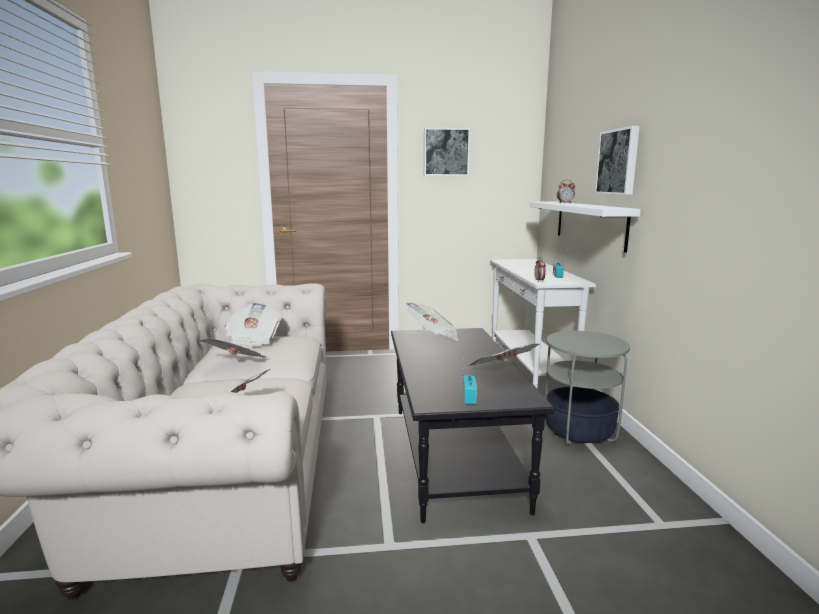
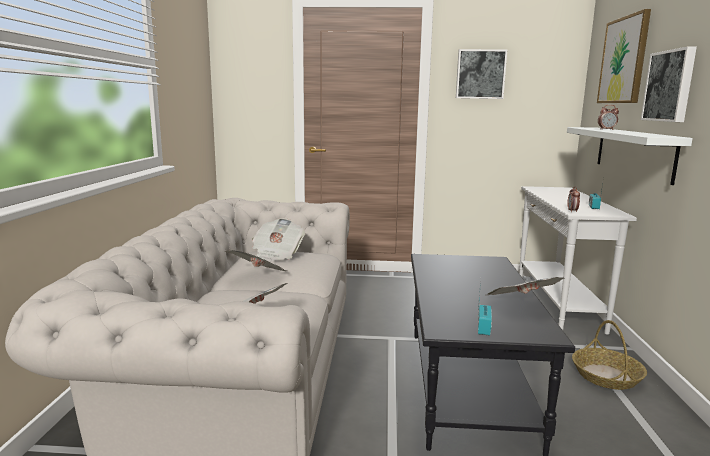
camera: 10 degrees right, 0 degrees up
(433, 335) = (453, 261): newspaper -> none
(576, 138) = (623, 60): none -> picture
(579, 433) = (607, 376): grey side table -> basket

